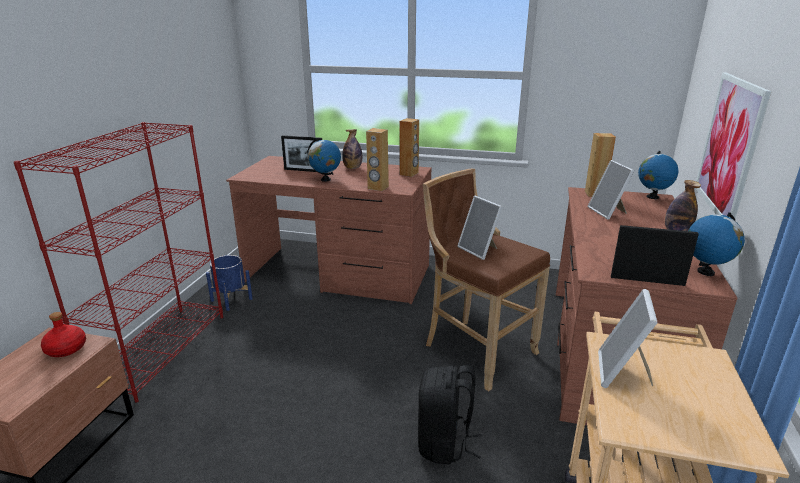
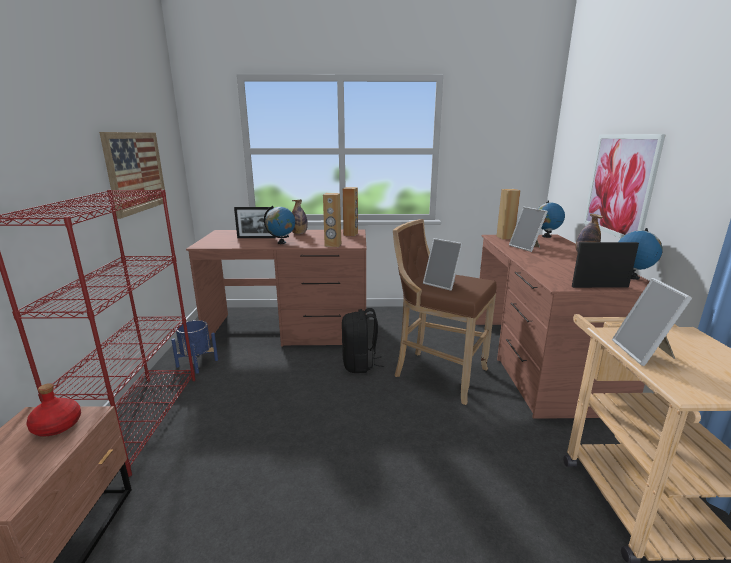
camera: 15 degrees left, 5 degrees down
(179, 98) = (136, 172): none -> picture
(444, 444) = (454, 455): black backpack -> black backpack (360, 364)

